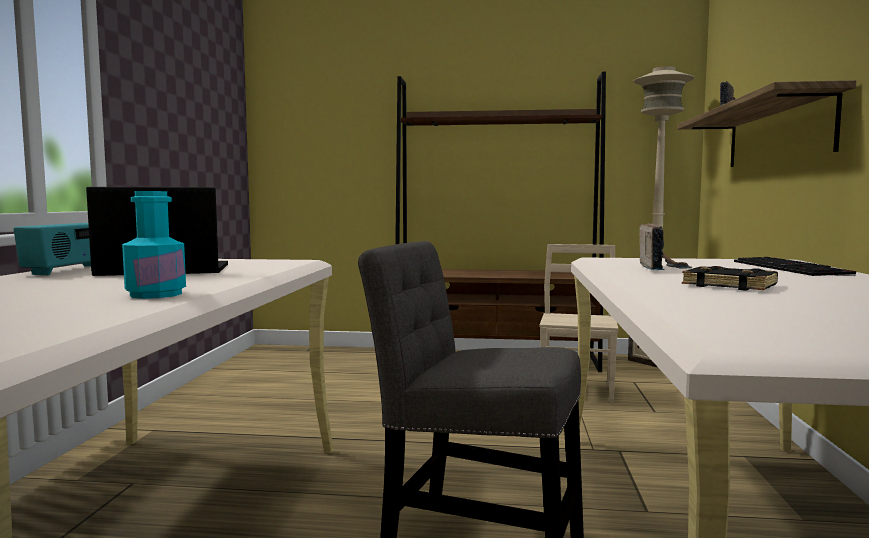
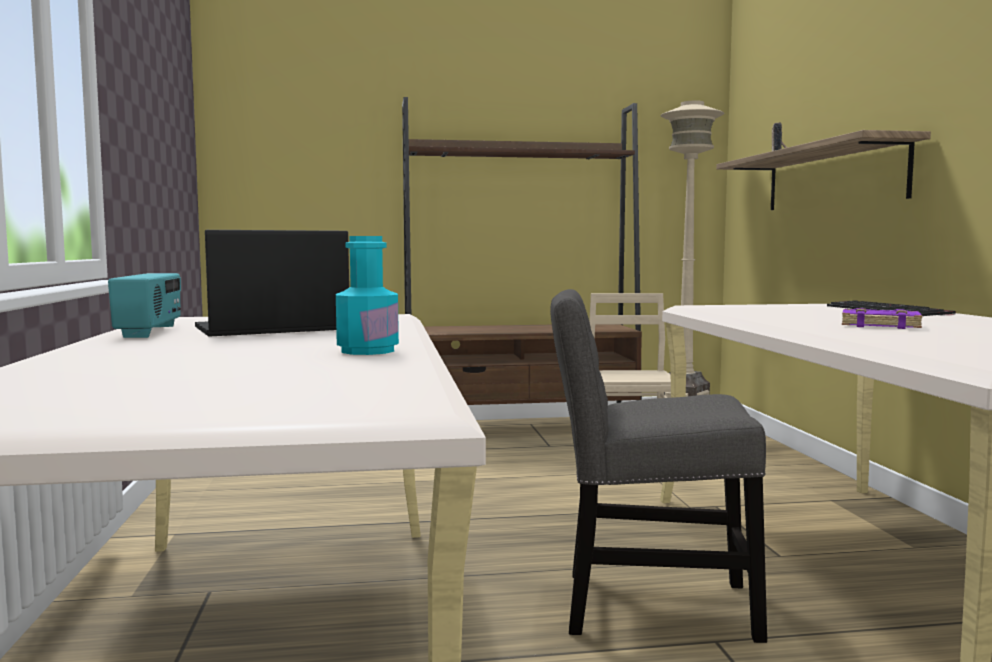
camera: 15 degrees left, 0 degrees up
(660, 268) = (781, 313): radio -> none
(731, 285) = (881, 325): black book -> purple book

